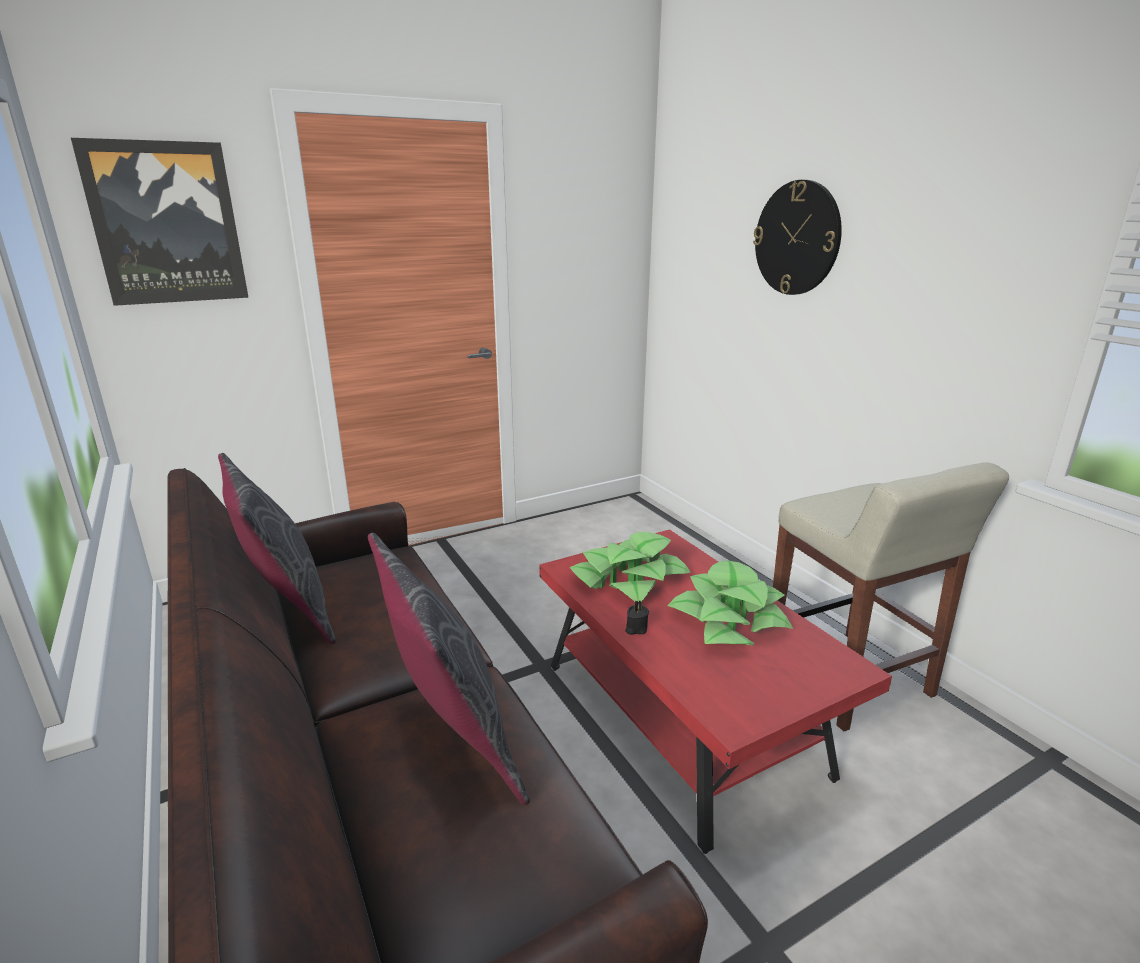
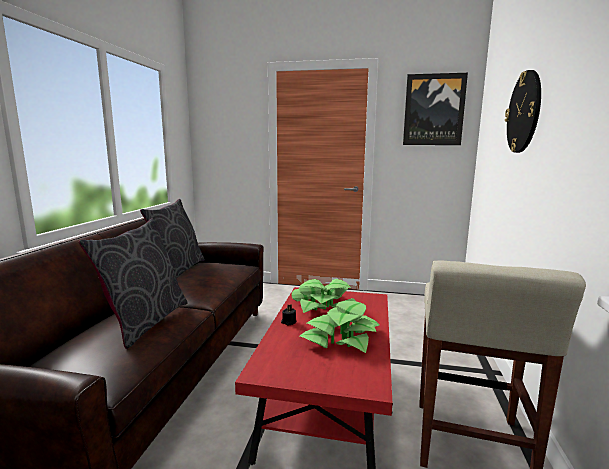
camera: 40 degrees right, 10 degrees down
(167, 224) = (223, 119): picture -> picture (433, 110)

